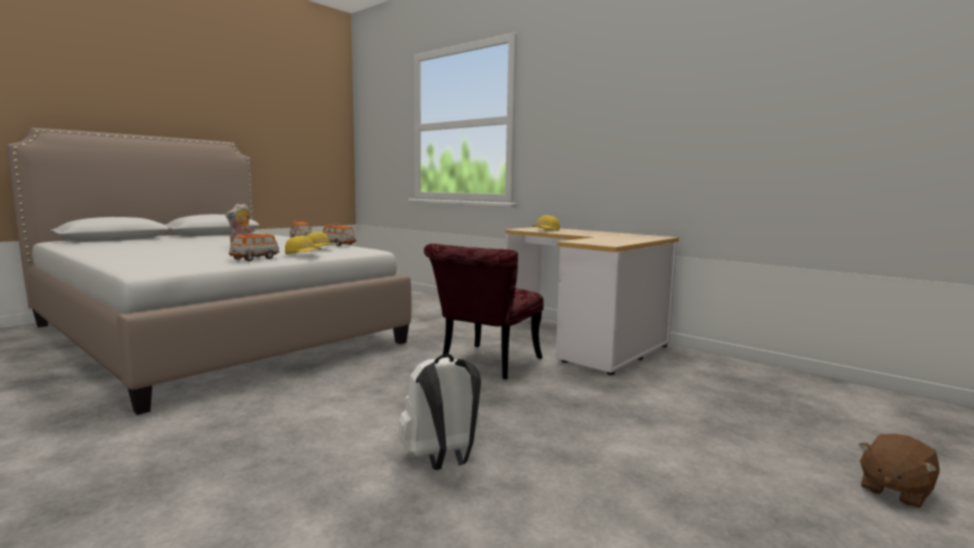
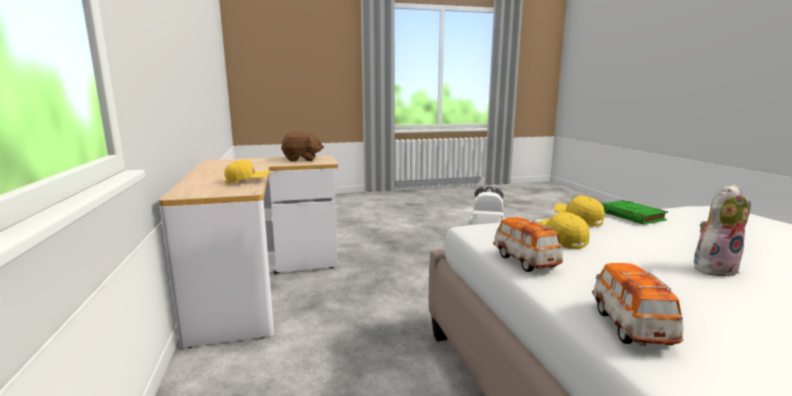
camera: 145 degrees left, 5 degrees up
(255, 258) = (632, 216): toy car -> green book
(485, 365) = (395, 279): red chair -> none
(894, 490) = (352, 204): brown plush toy -> brown plush toy (302, 159)

